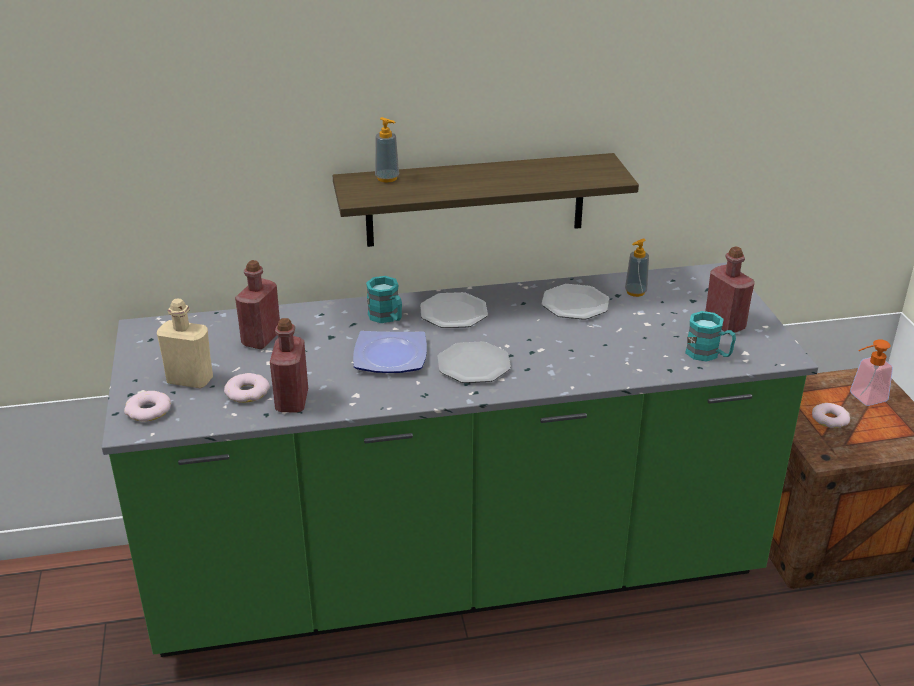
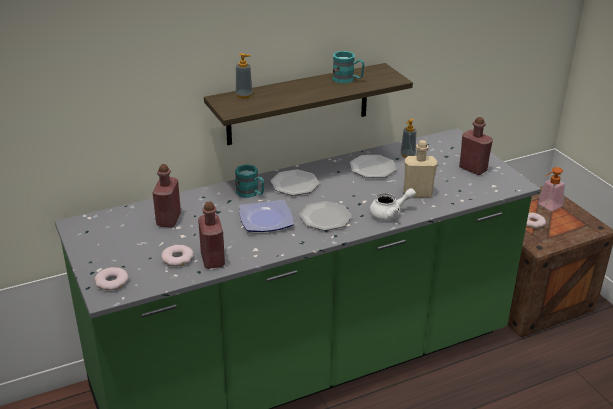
camera: 15 degrees left, 0 degrees up
(190, 380) = (131, 256): beige bottle -> beige bottle (417, 194)
(569, 372) = (390, 214): none -> white teapot
(708, 354) = (472, 190): turquoise mug -> turquoise mug (347, 79)

